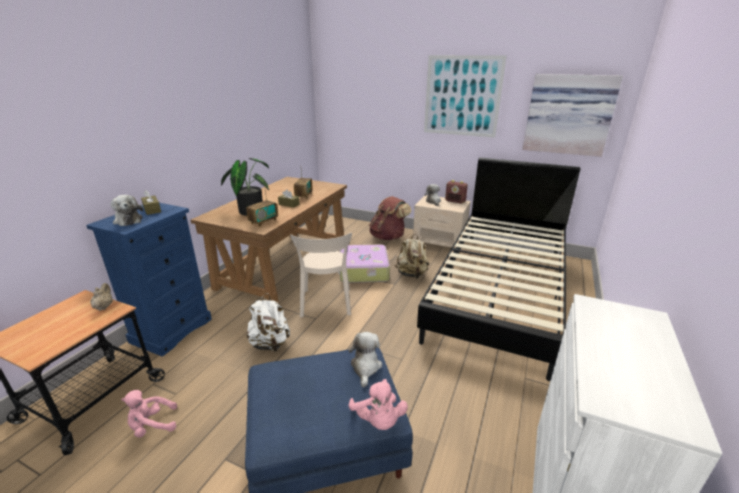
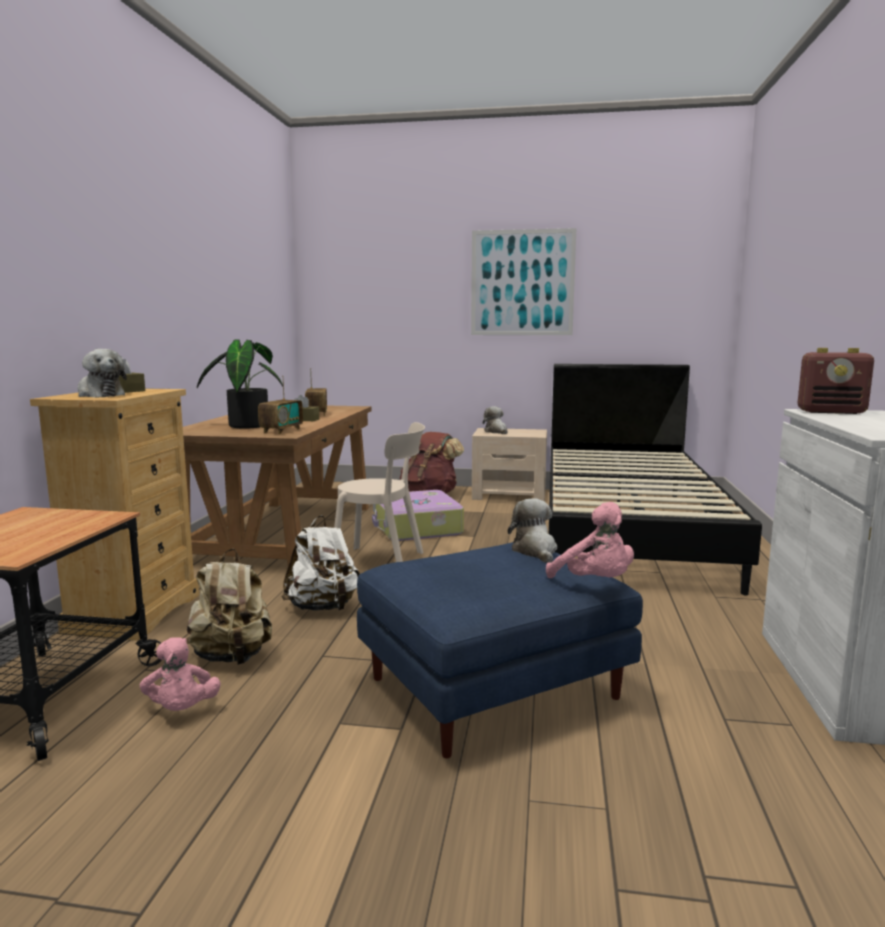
camera: 15 degrees left, 15 degrees down
(104, 307) = (82, 515): beige teapot -> none
(152, 426) = (181, 710): pink plush toy -> pink plush toy turned 75 degrees counterclockwise
(172, 330) = (134, 613): blue dresser -> beige dresser
(326, 304) = (383, 563): beige chair -> beige chair turned 60 degrees counterclockwise
(412, 274) = (492, 525): beige backpack -> beige backpack (232, 657)
(455, 201) = (526, 430): radio -> radio (832, 412)
(568, 114) = (663, 299): picture -> none

